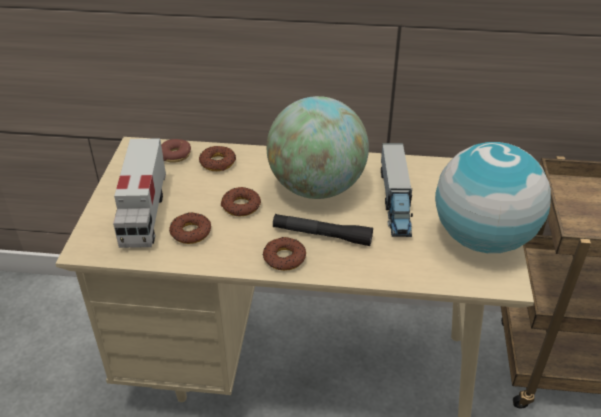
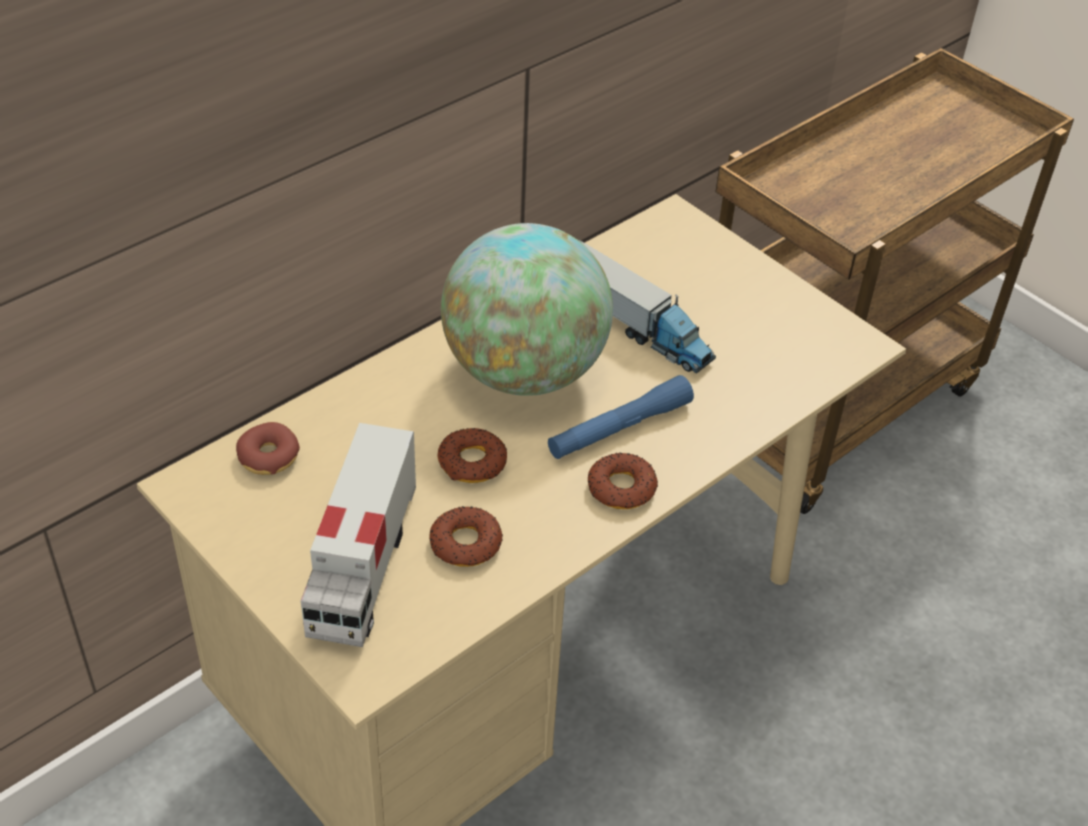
camera: 50 degrees left, 5 degrees up
(144, 213) = (363, 566): toy truck -> toy truck turned 60 degrees clockwise
(218, 162) = (347, 425): donut -> none
(322, 235) = (619, 428): black flashlight -> blue flashlight
(482, 238) = (777, 310): globe -> none

